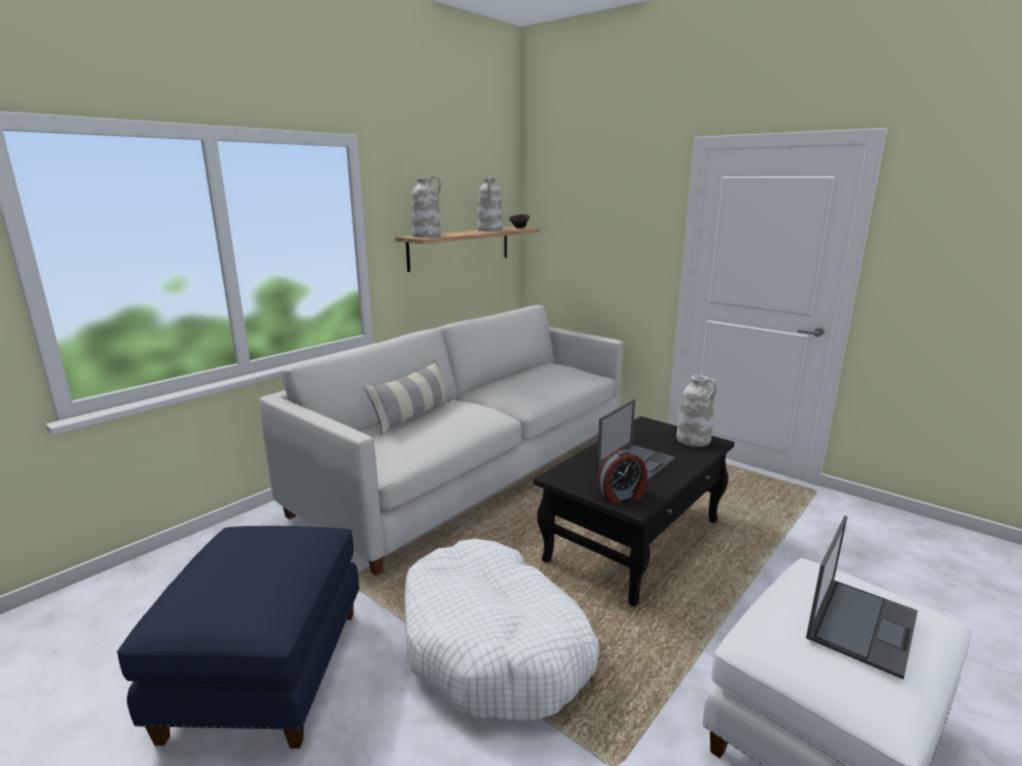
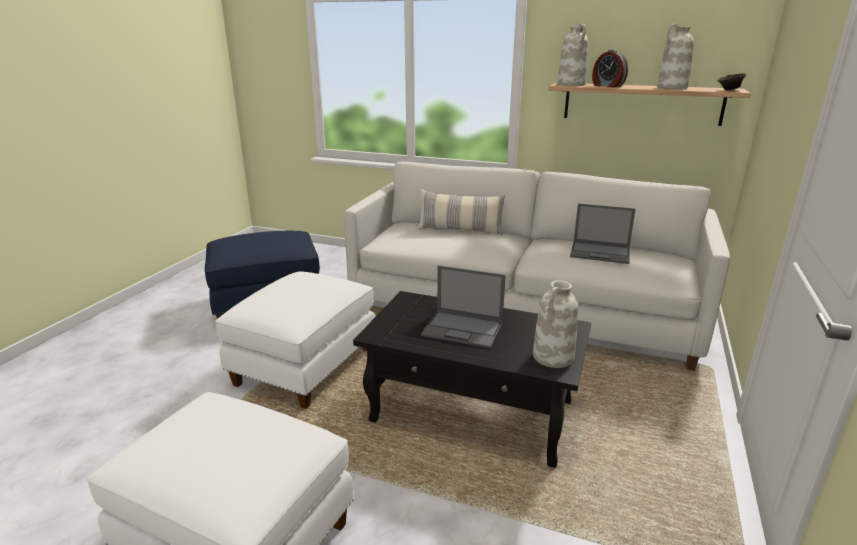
camera: 70 degrees right, 5 degrees up
(494, 646) = (304, 366): white dog bed -> white ottoman
(622, 496) = (391, 328): alarm clock -> alarm clock (607, 86)
(862, 624) = (213, 446): laptop -> laptop (600, 253)

